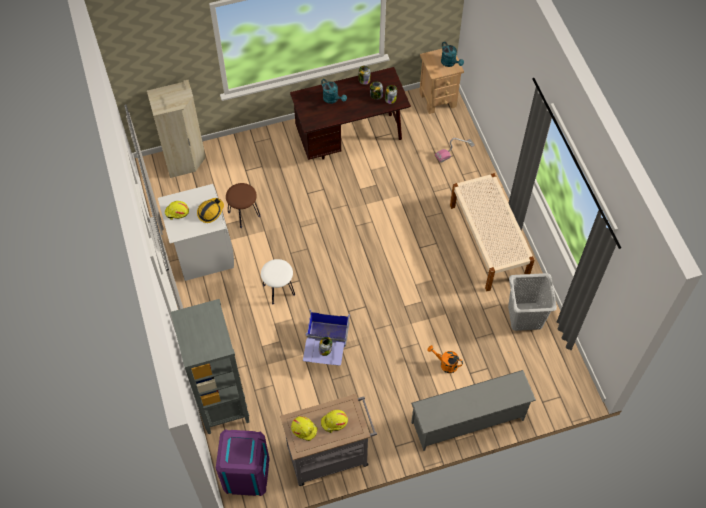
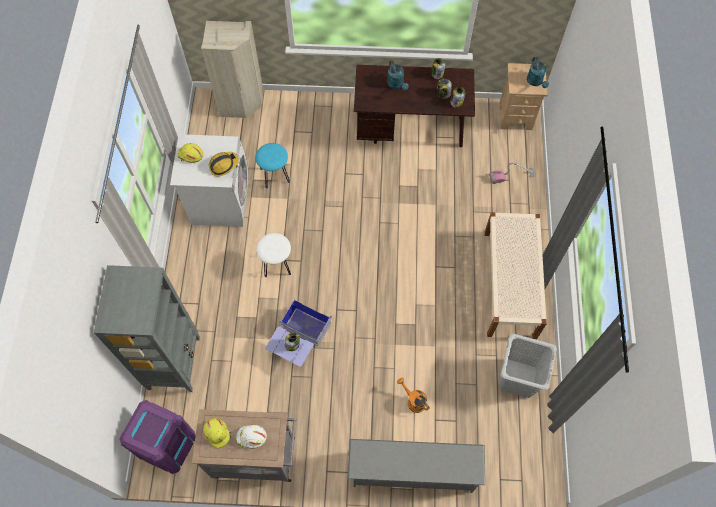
camera: 20 degrees right, 5 degrees up
(244, 214) = (274, 175): brown stool -> turquoise stool
(334, 422) = (251, 437): yellow hard hat -> white hard hat

